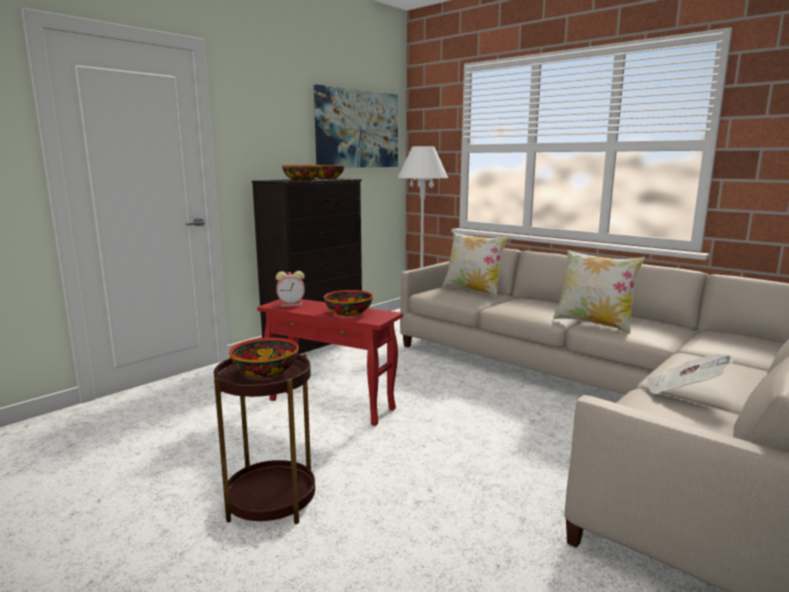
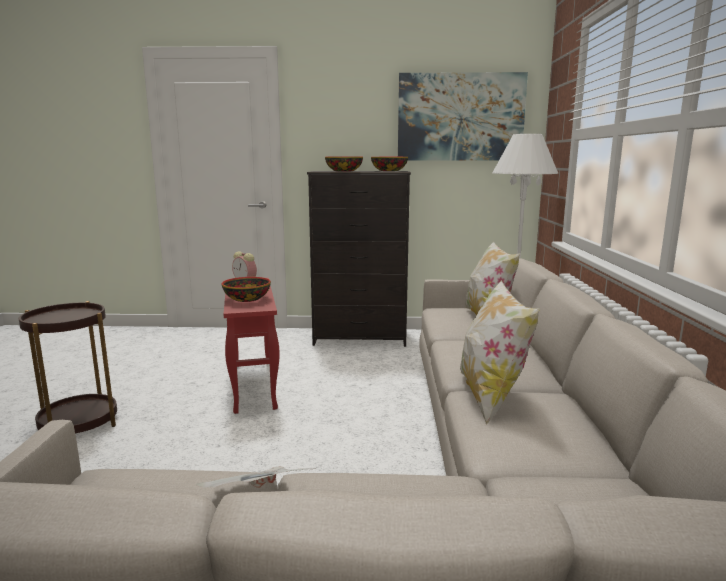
camera: 50 degrees right, 0 degrees up
(266, 372) = (66, 317): bowl -> none

